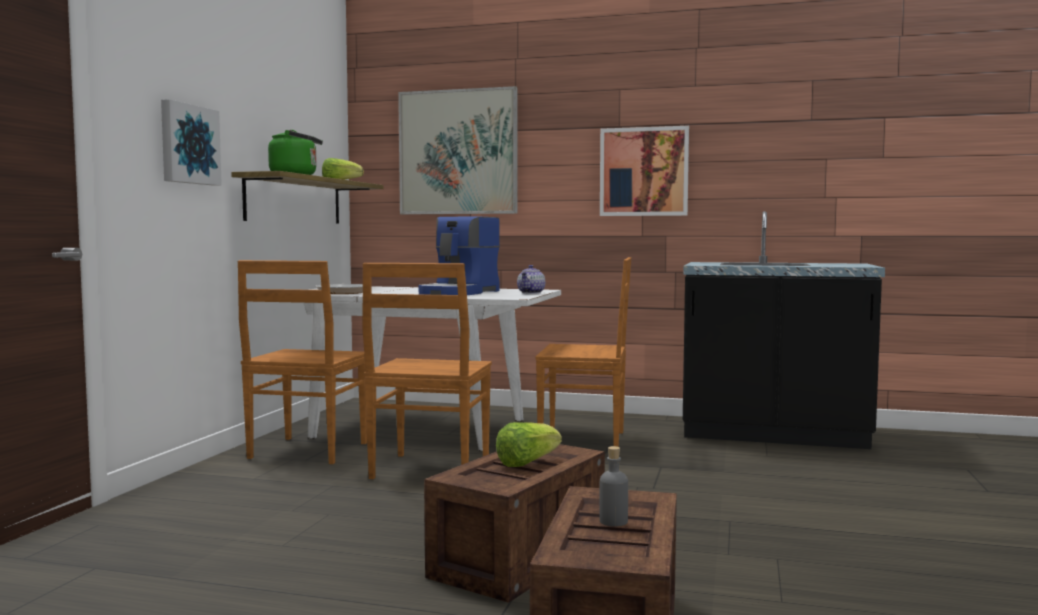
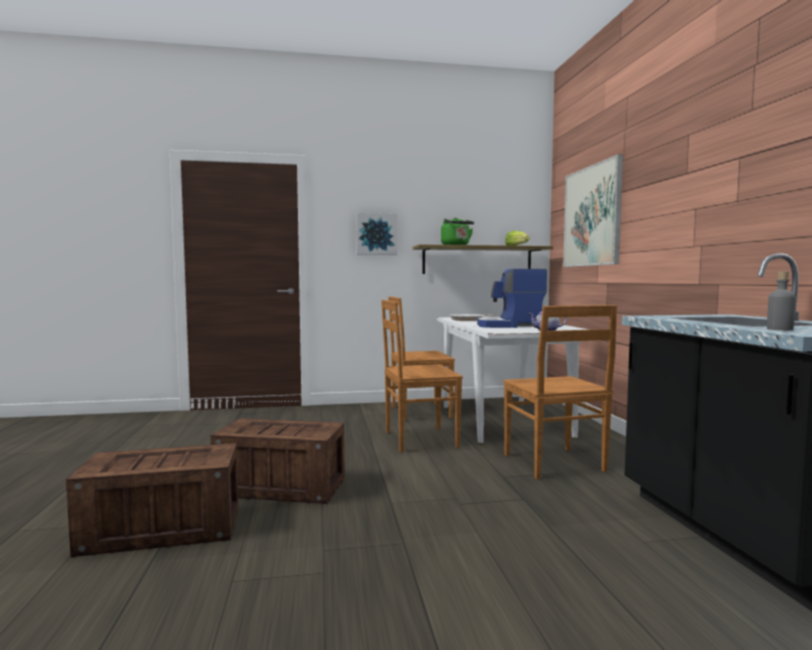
camera: 65 degrees right, 0 degrees up
(526, 463) = (285, 429): lettuce -> none
(613, 521) = (166, 459): grey bottle -> grey bottle (779, 329)
(644, 172) = (701, 217): picture -> none

